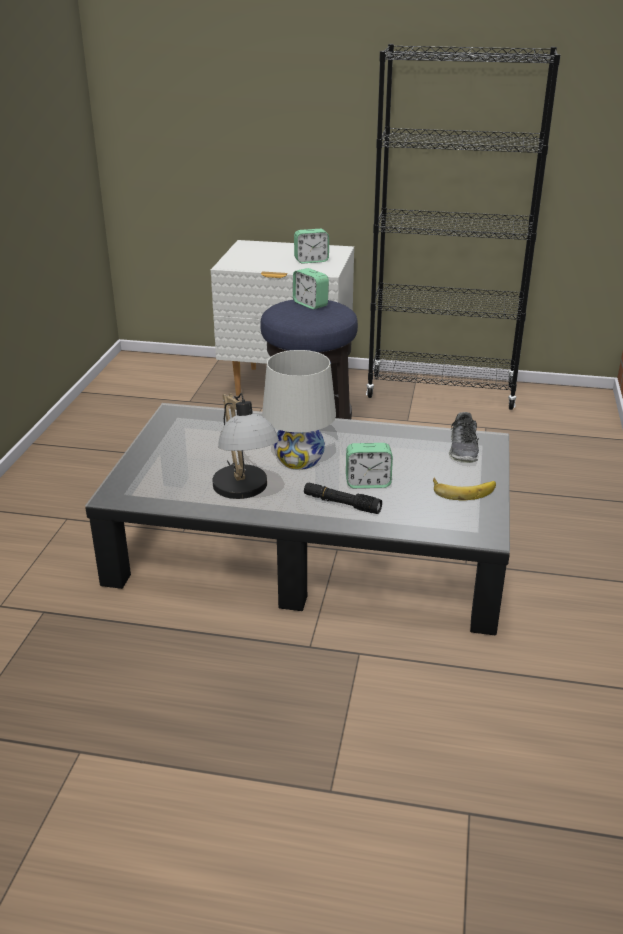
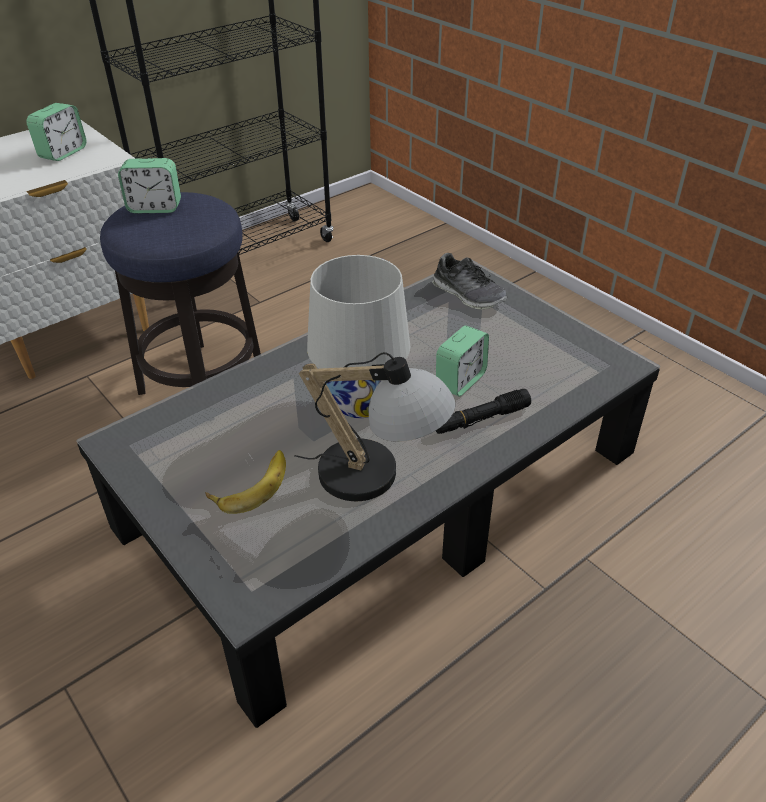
camera: 50 degrees left, 10 degrees up
(463, 490) = (536, 333): banana -> banana (250, 484)

